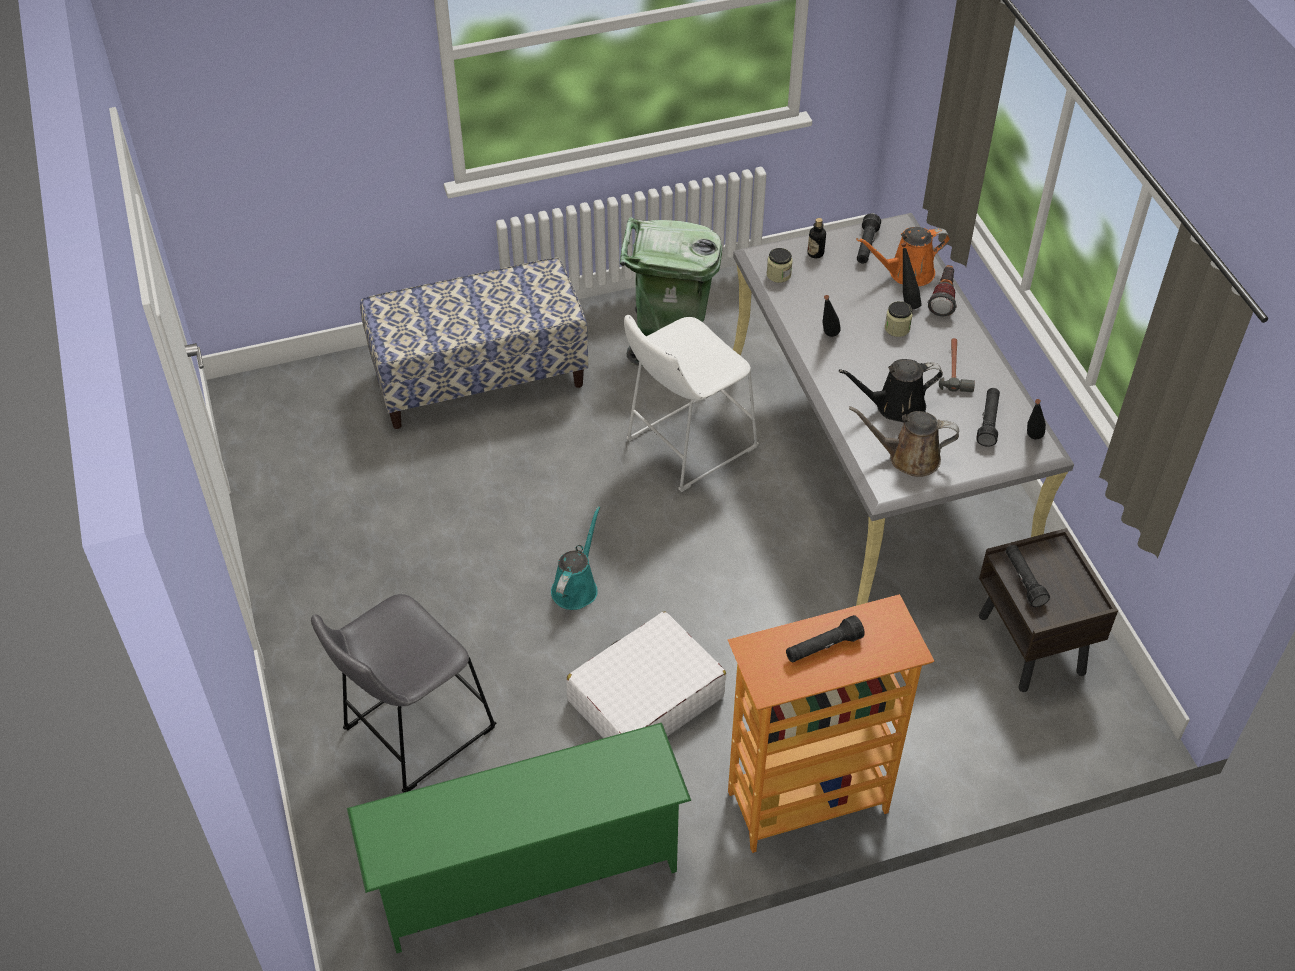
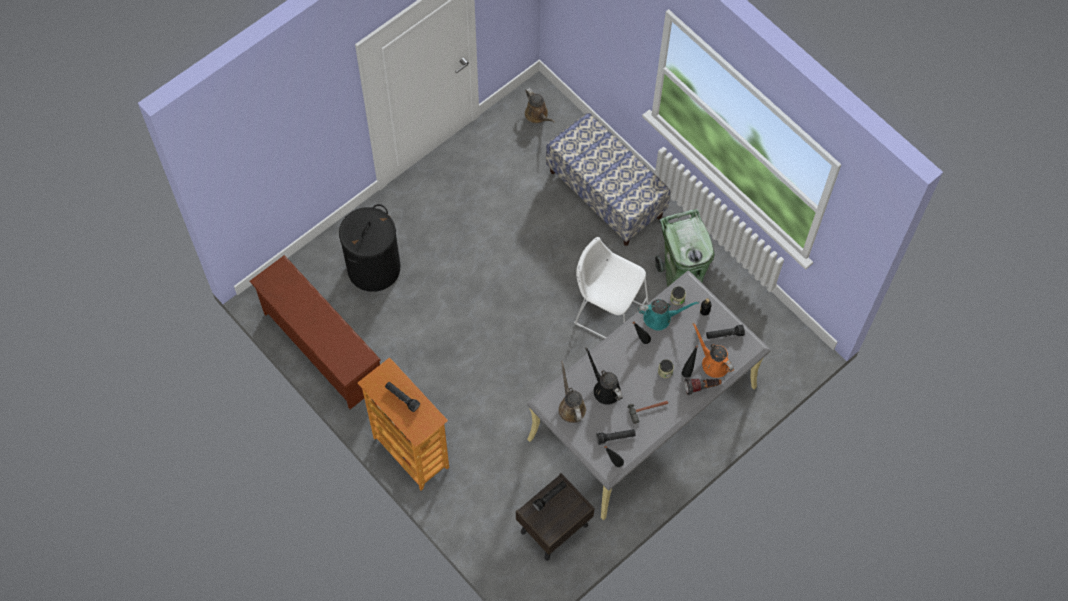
camera: 65 degrees right, 15 degrees up
(284, 408) = (537, 115): none -> brown watering can
(412, 732) = (373, 268): grey stool -> black laundry basket
(527, 877) = (321, 349): green shoe rack -> brown shoe rack
(576, 587) = (489, 300): turquoise watering can -> turquoise watering can (660, 318)
(645, 699) = (437, 359): white suitcase -> none

